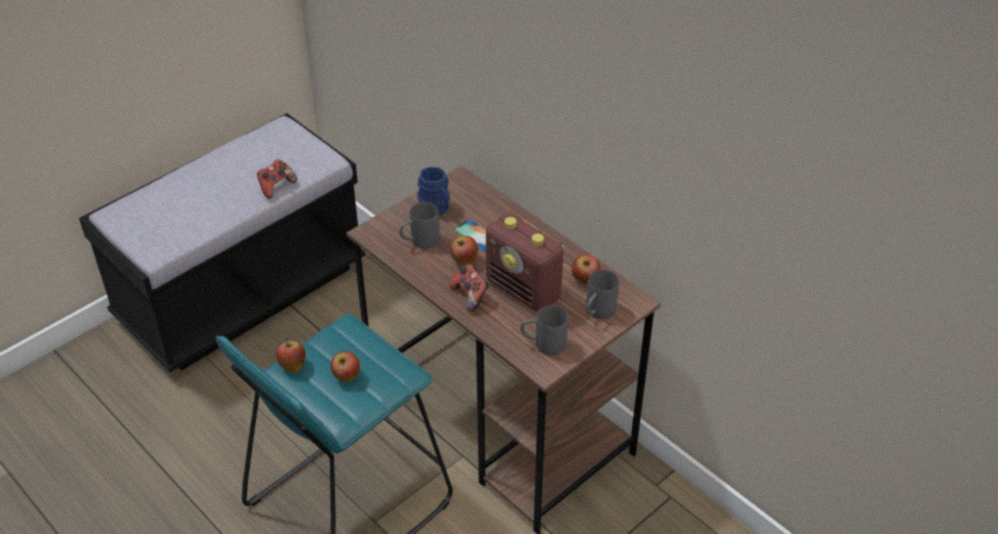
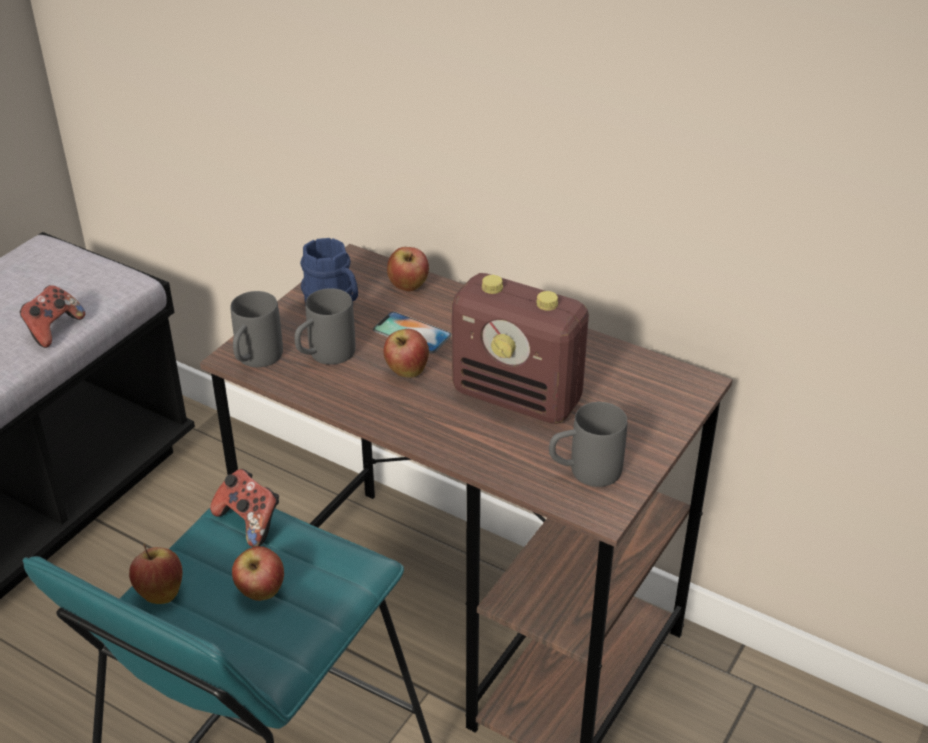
camera: 15 degrees left, 5 degrees down
(470, 296) = (437, 420): game controller -> game controller (249, 522)
(585, 280) = (604, 367): apple -> apple (408, 287)
(597, 313) = (646, 410): grey mug -> grey mug (255, 360)

